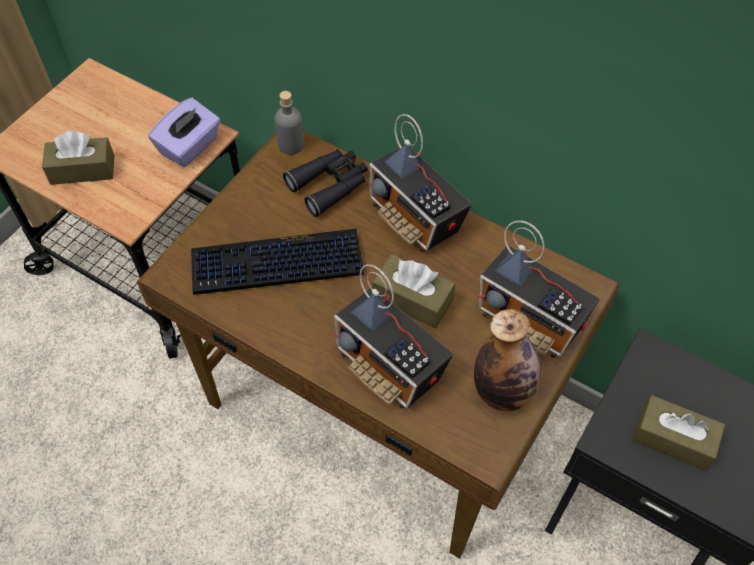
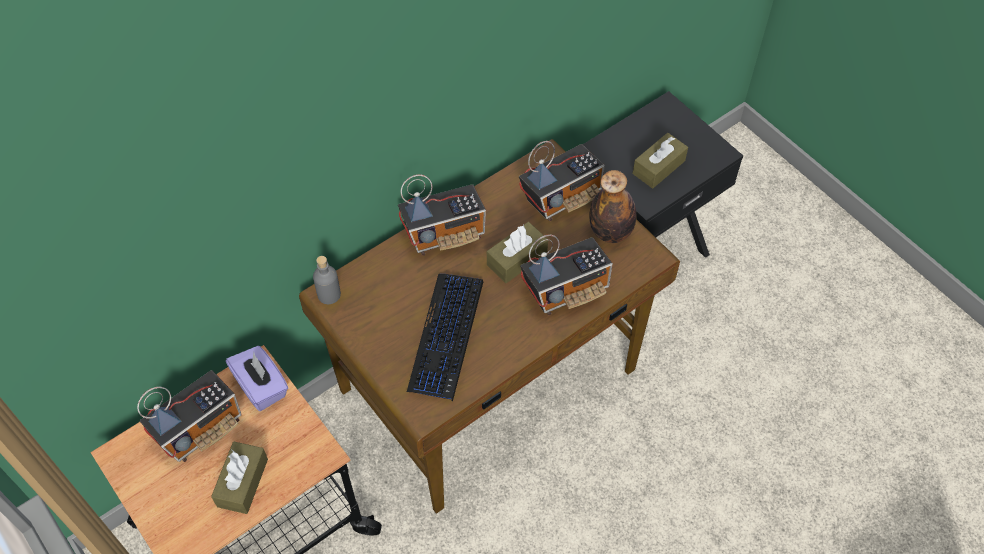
camera: 70 degrees left, 0 degrees up
(131, 120) = (201, 428): none -> radio
(330, 185) = (385, 279): black binoculars -> none

